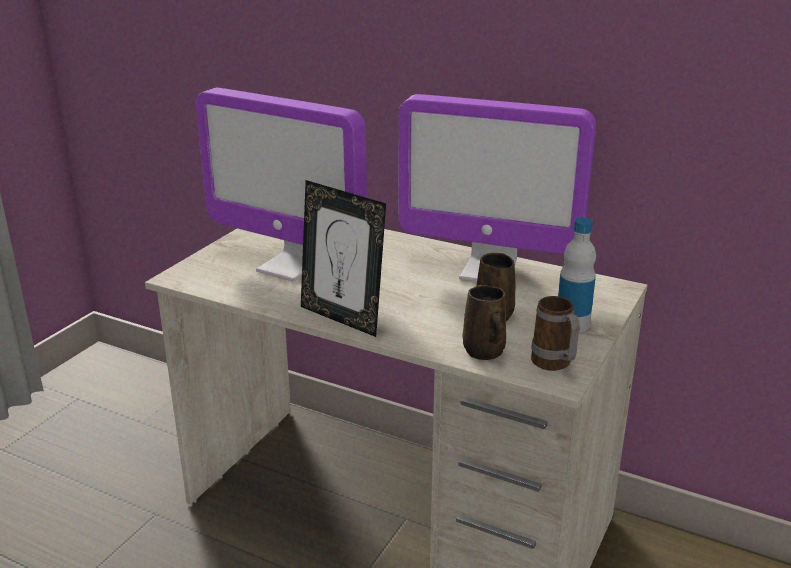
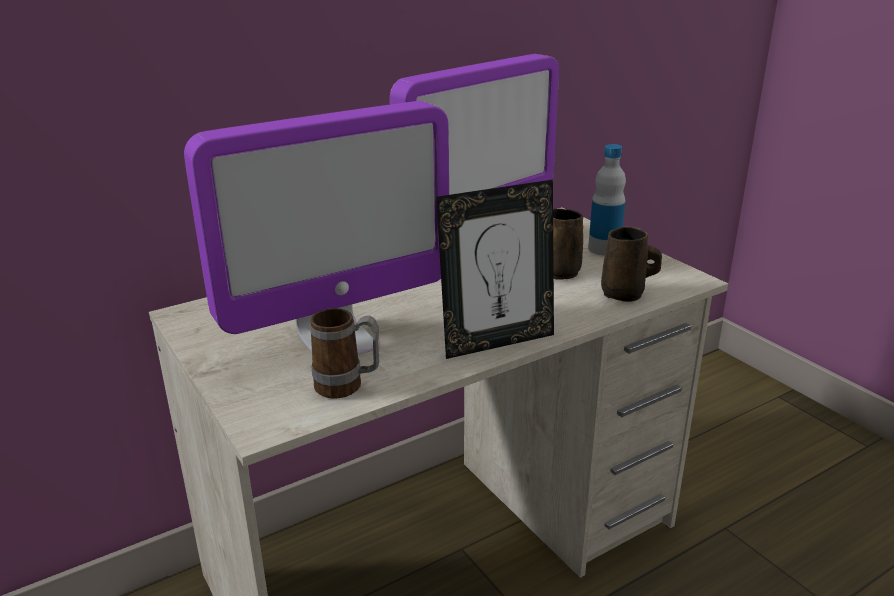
camera: 60 degrees left, 0 degrees up
(554, 365) = (667, 274): mug -> mug (347, 387)

